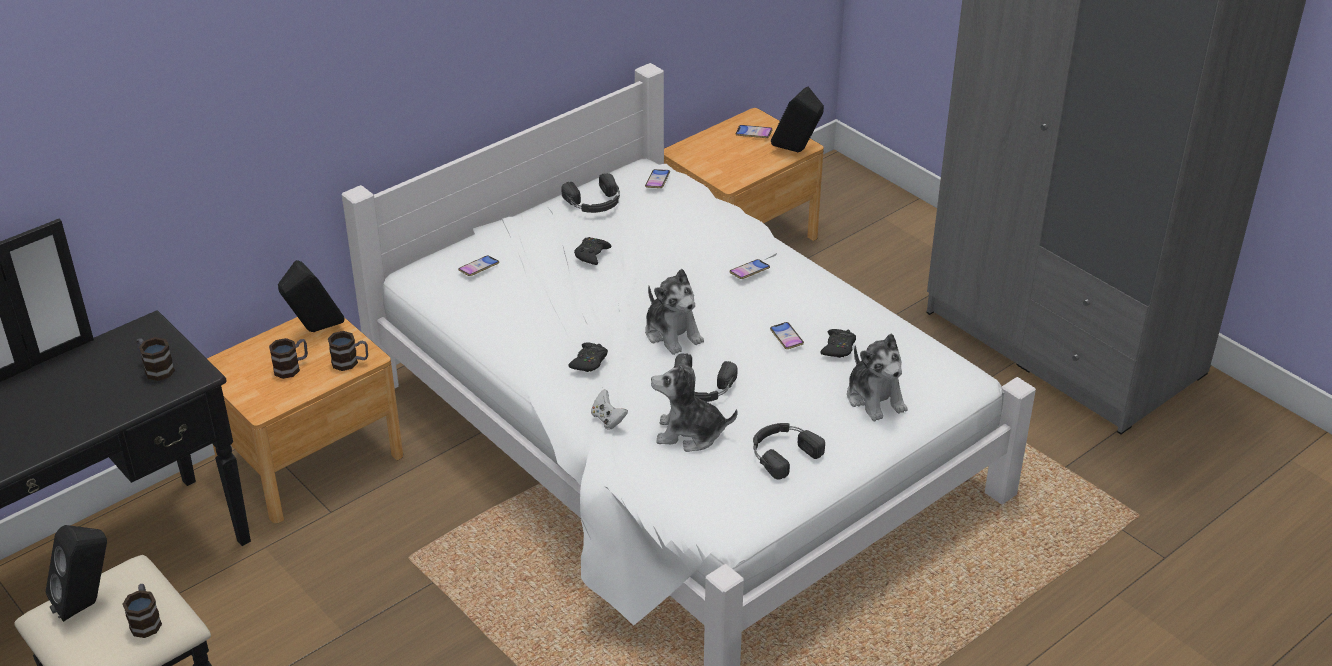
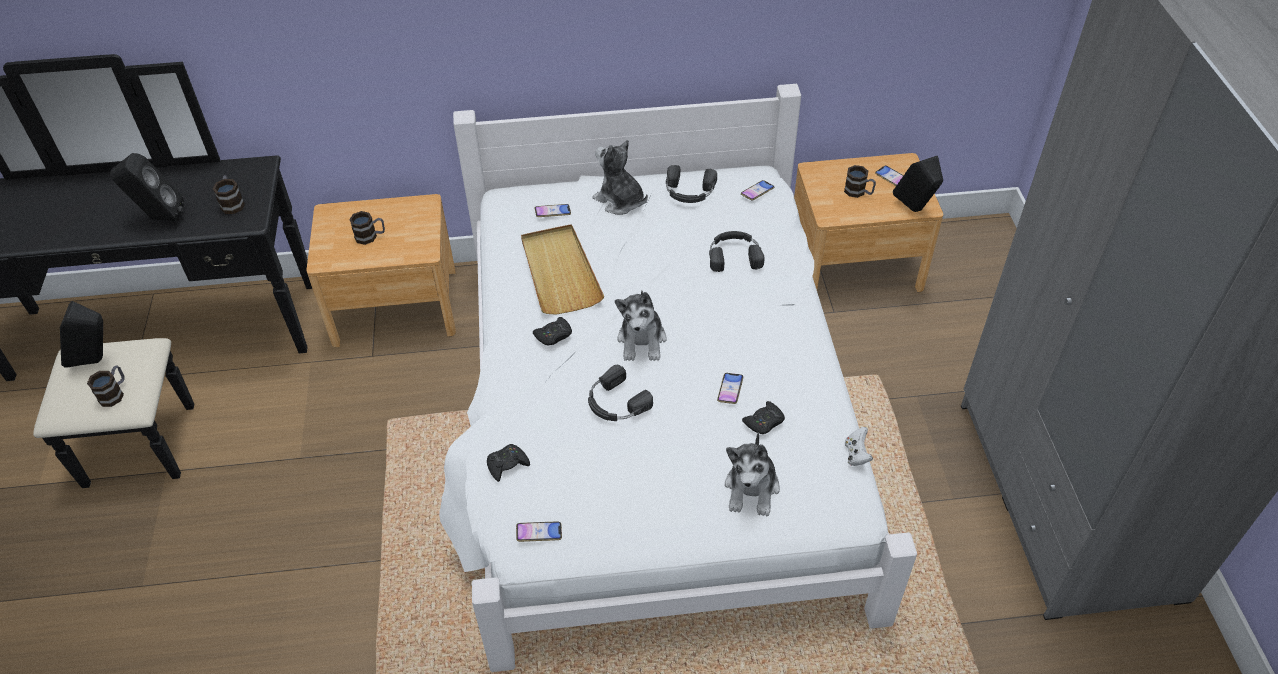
camera: 35 degrees right, 10 degrees up
(314, 330) = (411, 213): black speaker -> black speaker (159, 218)
(350, 362) = (410, 251): mug -> mug (858, 192)
(540, 311) = (559, 272): none -> beige tray
(592, 254) = (644, 238): black game controller -> black game controller (507, 465)
(608, 419) = (520, 395): white game controller -> white game controller (856, 454)
(690, 433) = (571, 441): plush toy -> plush toy (620, 201)
(749, 271) = (755, 311): phone -> phone (539, 533)
(782, 452) = (626, 500): black headphones -> black headphones (734, 254)

